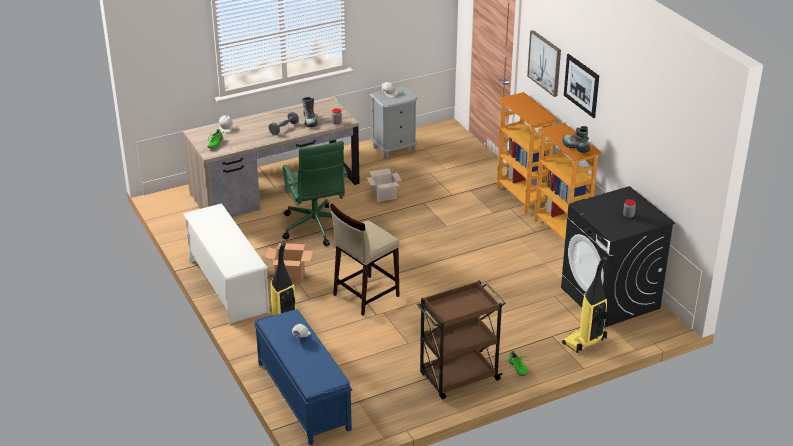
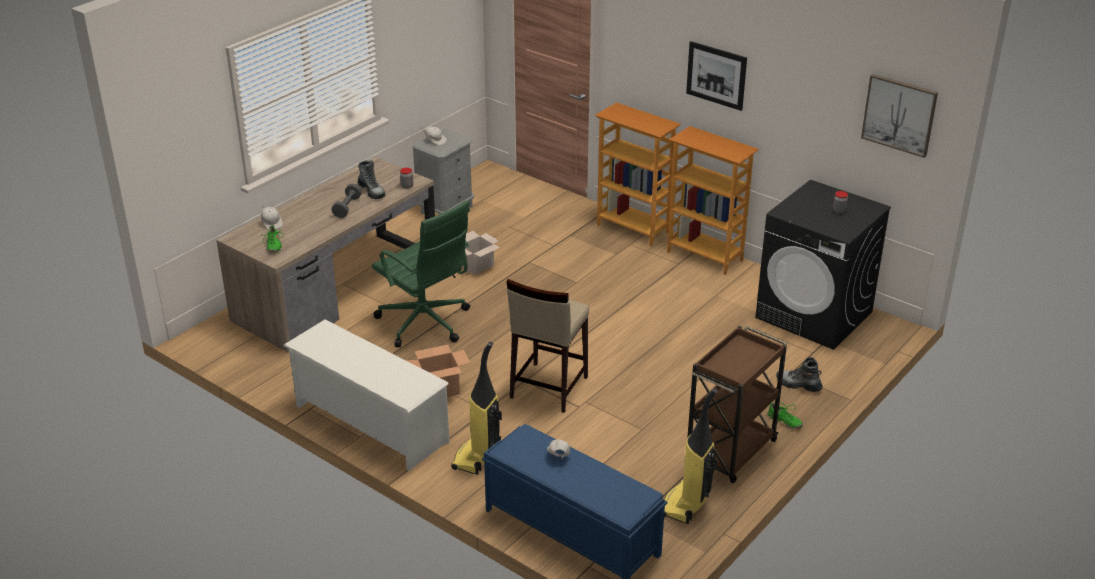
camera: 25 degrees left, 0 degrees up
(545, 63) = (649, 60): picture -> picture (899, 114)
(575, 147) = (727, 149): boot -> boot (798, 385)
(584, 342) = (828, 370): vacuum cleaner -> vacuum cleaner (686, 505)

